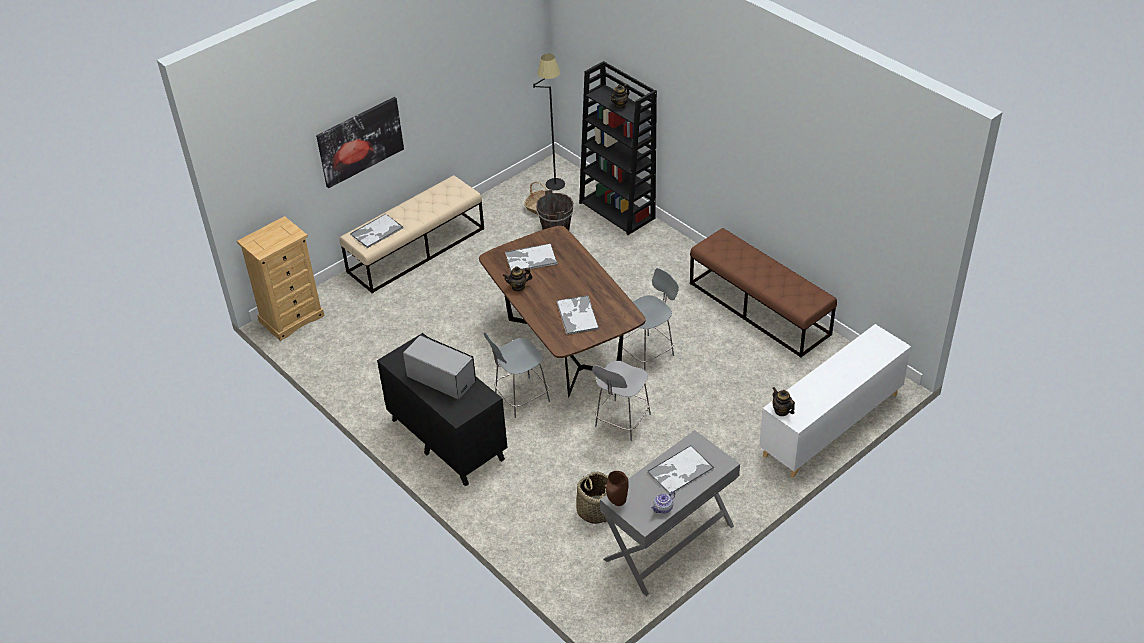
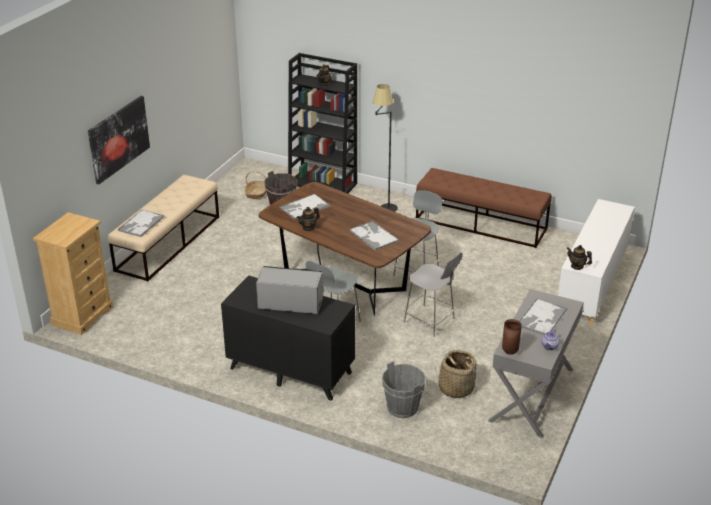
camera: 25 degrees left, 10 degrees down
(529, 516) = (403, 408): none -> grey bucket
(553, 178) = (255, 174): black floor lamp -> black floor lamp (384, 204)
(621, 421) = (430, 321): grey chair -> grey chair turned 60 degrees counterclockwise

